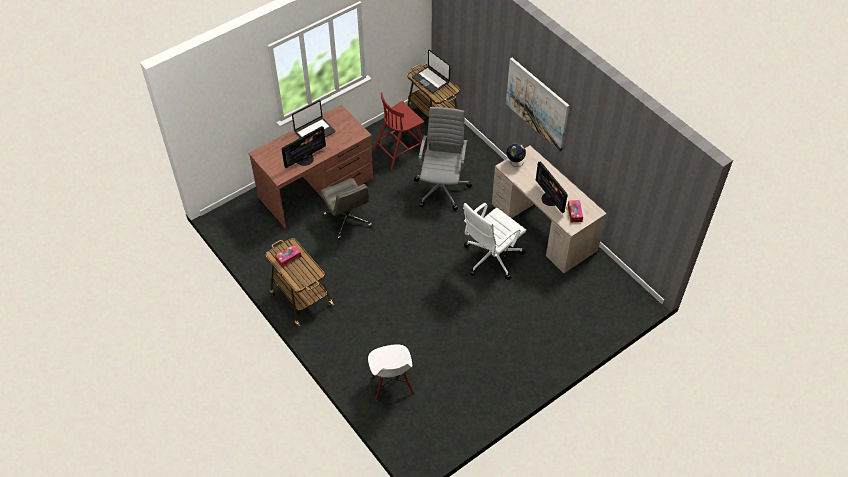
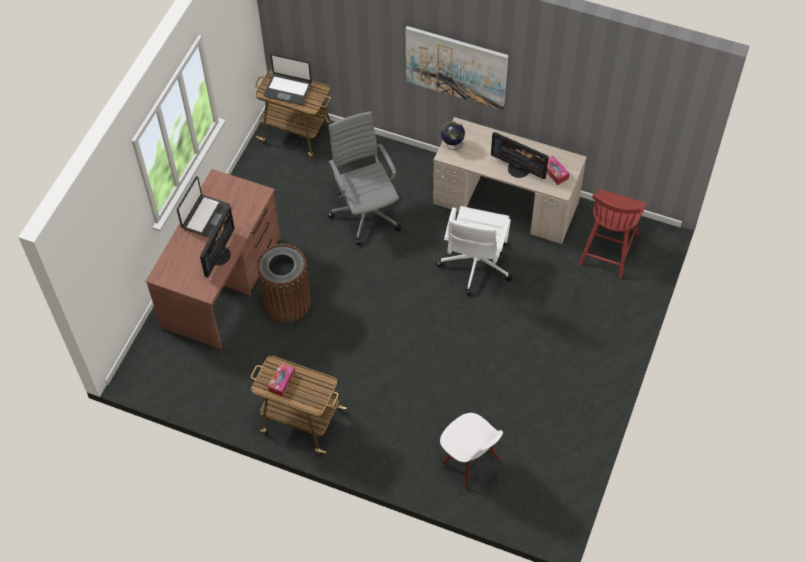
camera: 30 degrees left, 5 degrees up
(348, 220) = (287, 302): grey office chair -> brown trash can
(399, 150) = (286, 189): red chair -> red chair (608, 248)

